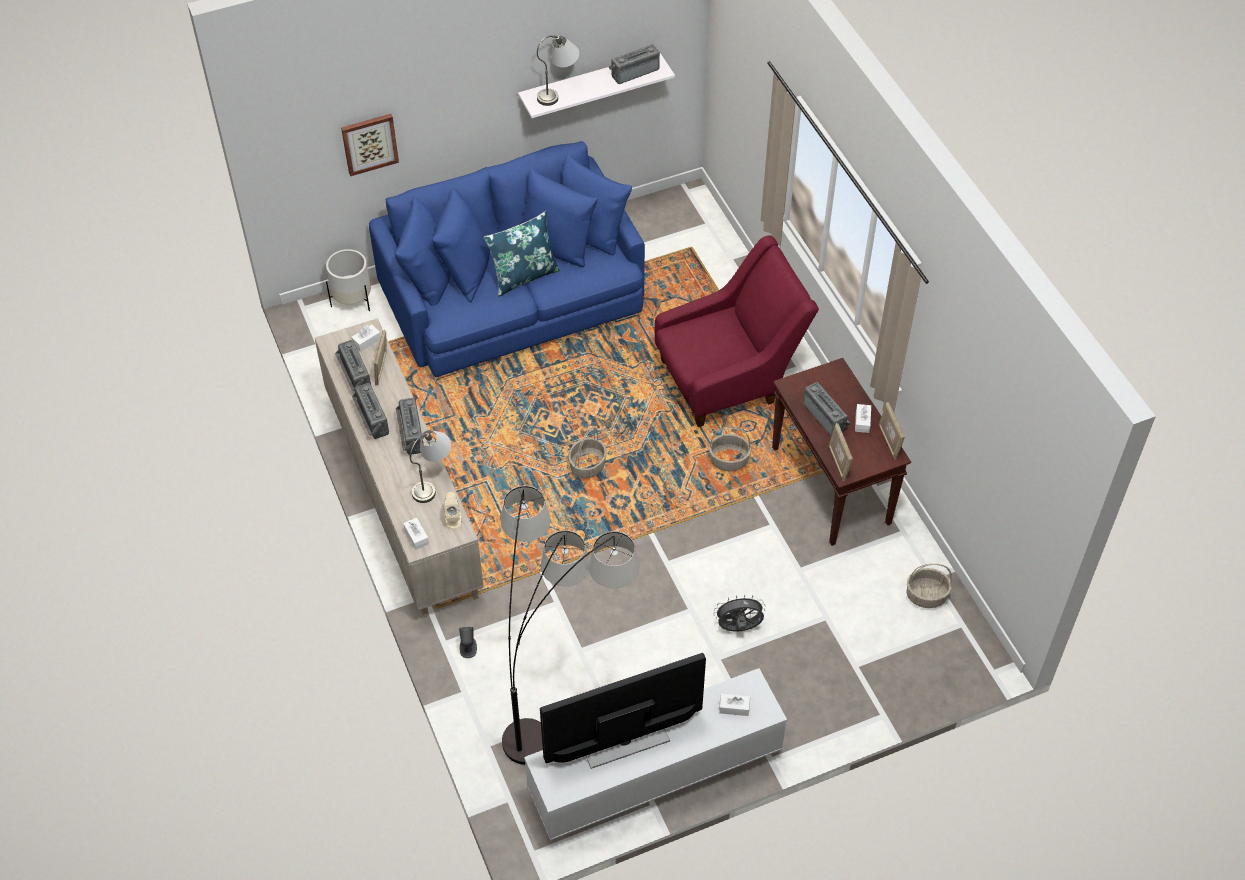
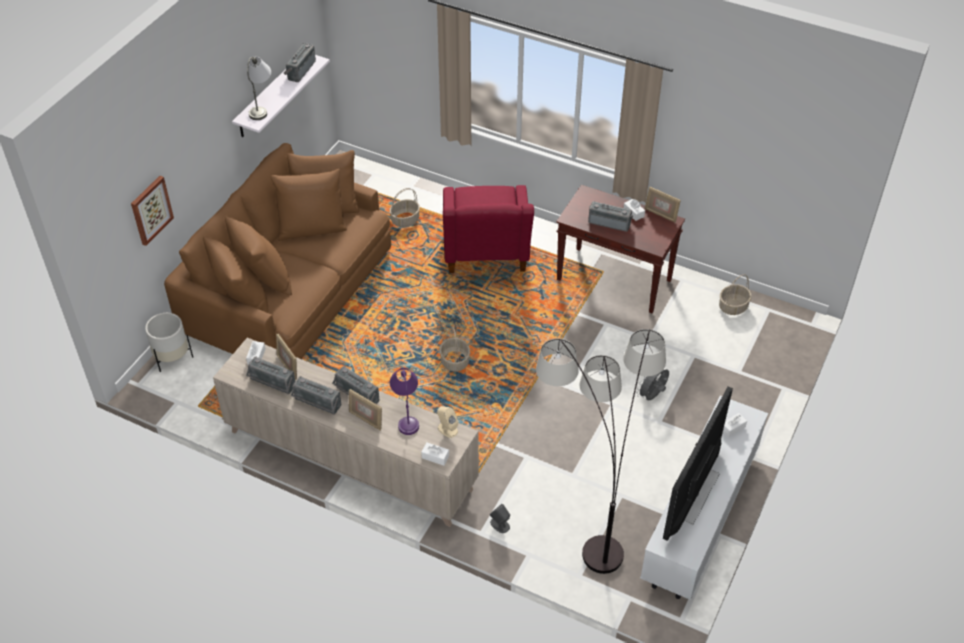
camera: 40 degrees left, 5 degrees down
(433, 482) = (407, 415): grey table lamp -> purple table lamp
(513, 295) = (289, 288): blue sofa -> brown sofa
(523, 276) = (310, 258): blue pillow -> none
(727, 378) = (486, 256): red armchair -> red armchair turned 150 degrees clockwise
(729, 460) = (539, 303): basket -> basket (405, 220)
(838, 463) = (646, 244): picture frame -> picture frame (366, 419)

